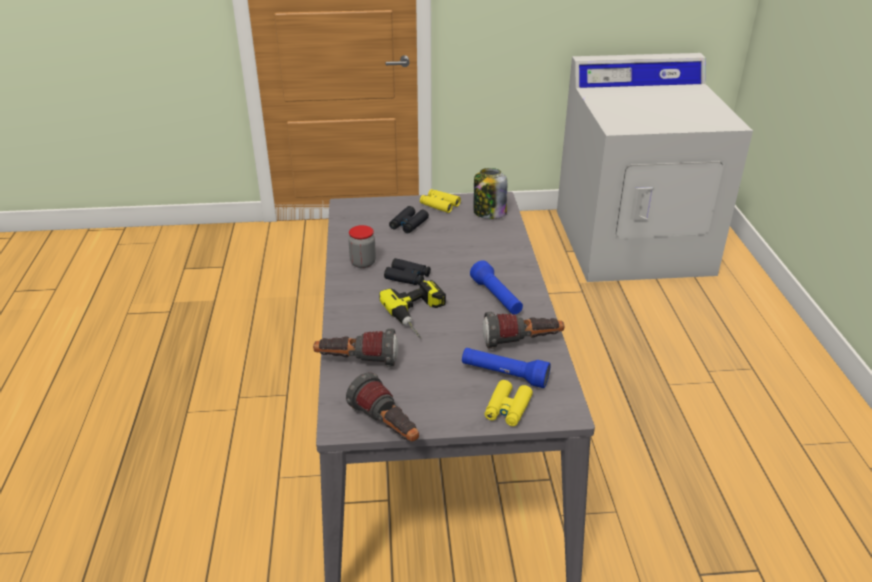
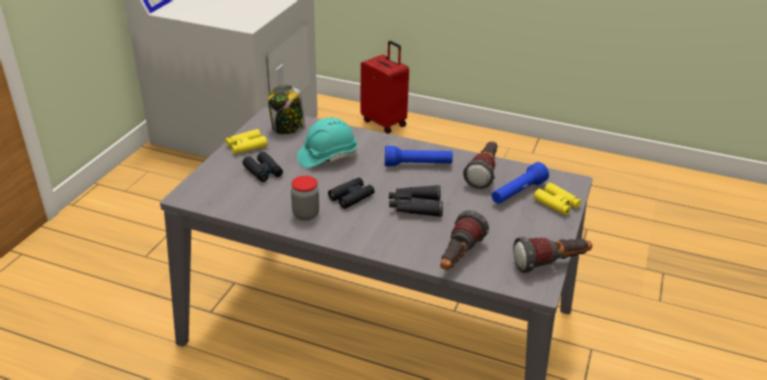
camera: 65 degrees left, 0 degrees up
(421, 315) = (414, 207): power drill -> black binoculars
(462, 246) = (327, 156): none -> turquoise hard hat
(765, 324) = (384, 122): none -> red suitcase

